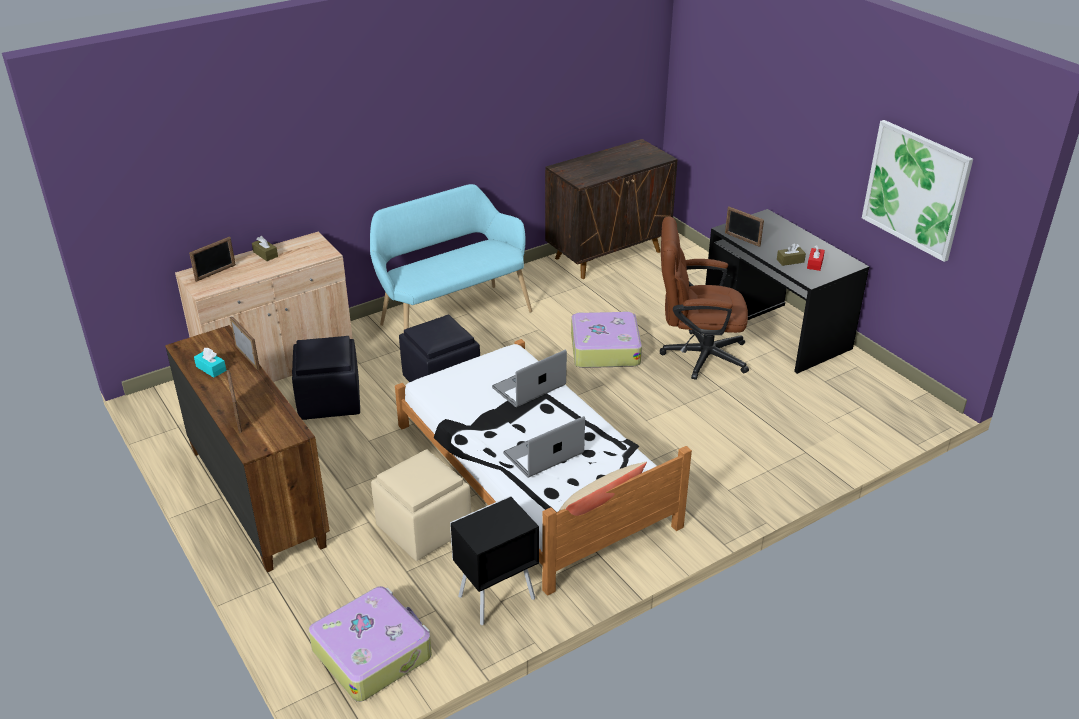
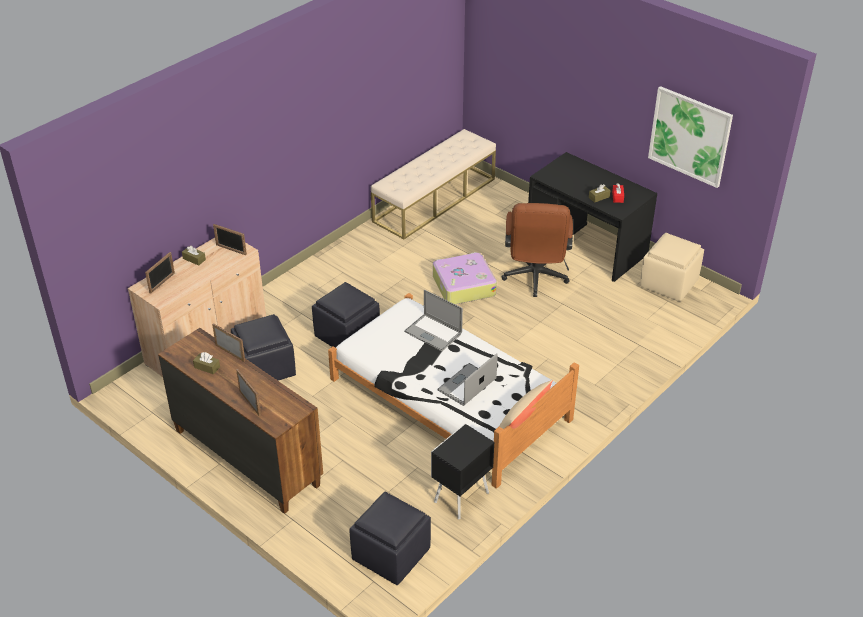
camera: 15 degrees left, 5 degrees up
(211, 368) = (207, 367): turquoise tissue box -> brown tissue box
(372, 652) = (390, 554): suitcase -> black ottoman
(424, 529) = (386, 457): beige ottoman -> beige ottoman (669, 284)
(451, 316) = (330, 277): turquoise bench -> none
(529, 386) = (433, 332): laptop -> laptop turned 90 degrees counterclockwise
(608, 254) = (434, 200): brown cabinet -> beige bench
(696, 355) = (535, 279): brown office chair -> brown office chair turned 75 degrees counterclockwise
(742, 239) = (557, 183): picture frame -> picture frame (231, 250)

